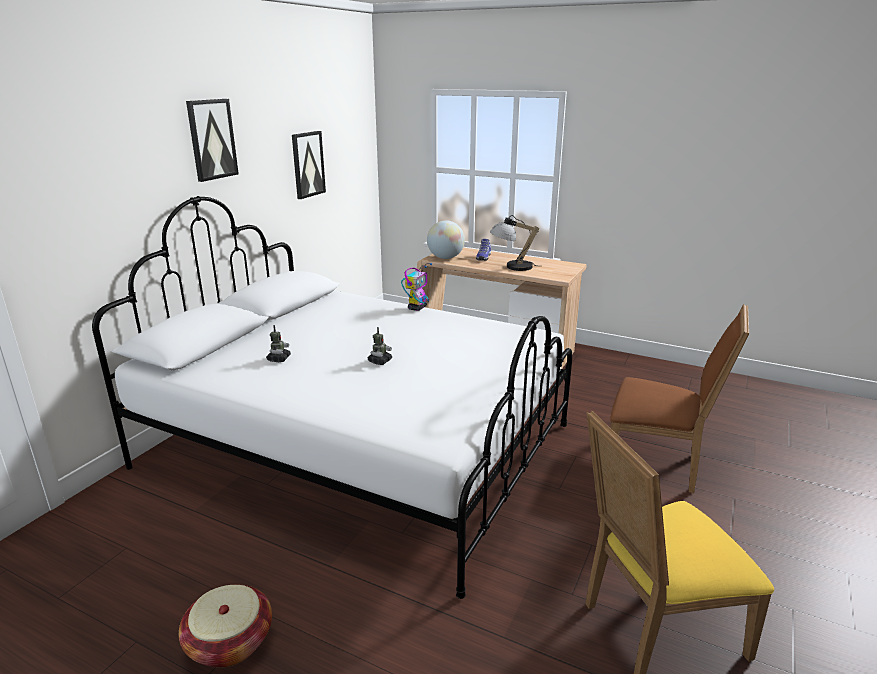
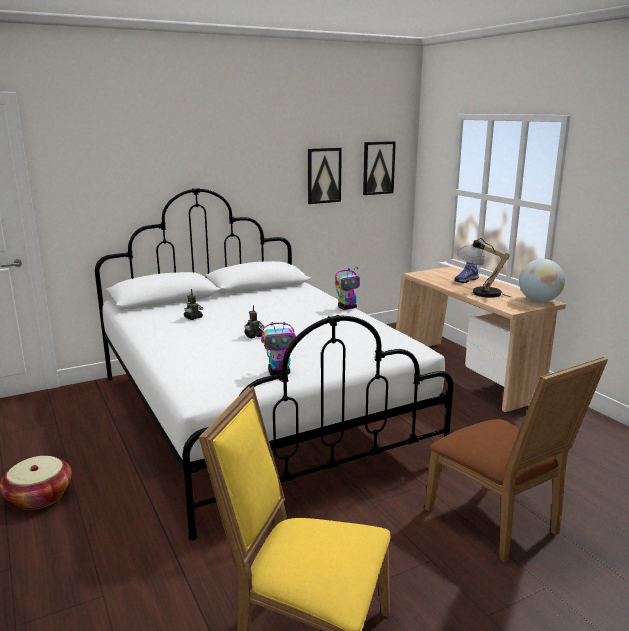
camera: 35 degrees right, 5 degrees down
(212, 139) = (222, 146): picture -> picture (378, 168)
(445, 258) = (429, 275): globe -> globe (539, 301)
(469, 392) = (279, 372): none -> toy robot

